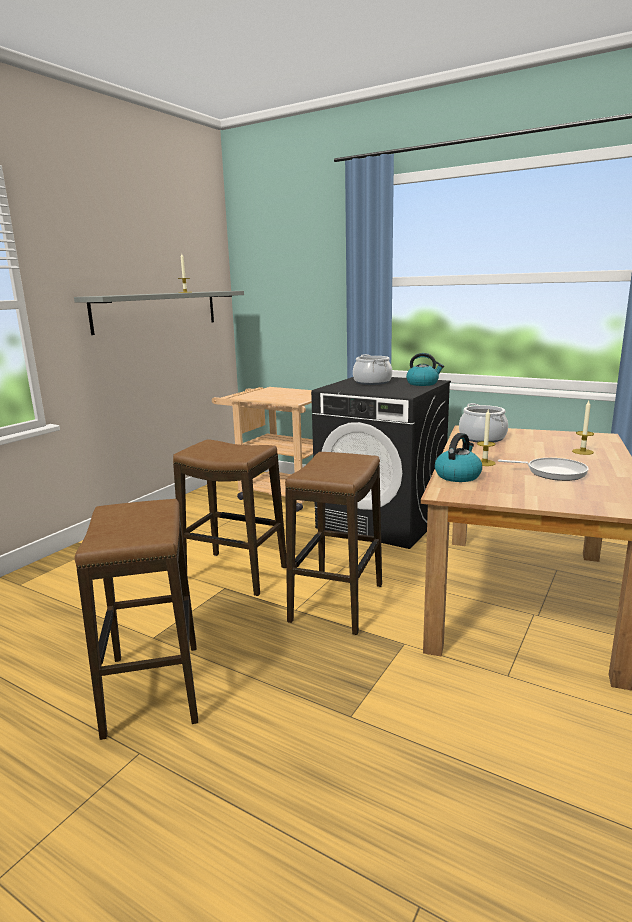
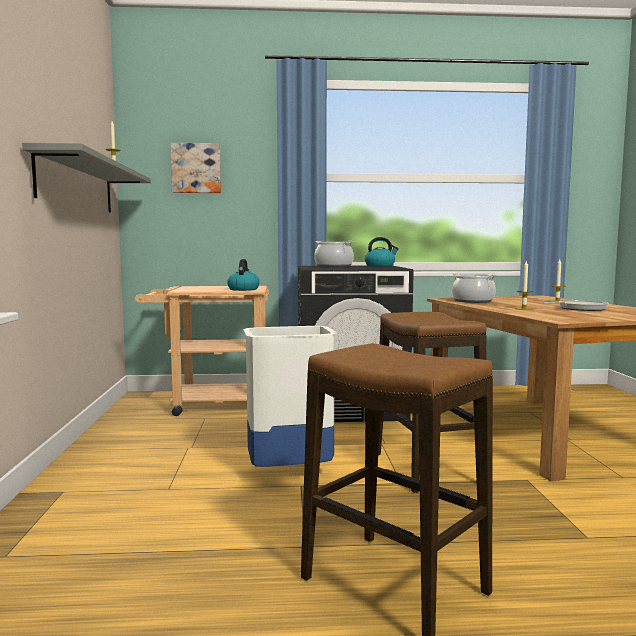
camera: 35 degrees left, 10 degrees down
(235, 574) = (290, 472): stool -> white trash can
(286, 277) = (196, 168): none -> picture
(458, 476) = (533, 314): kettle -> kettle (243, 289)

